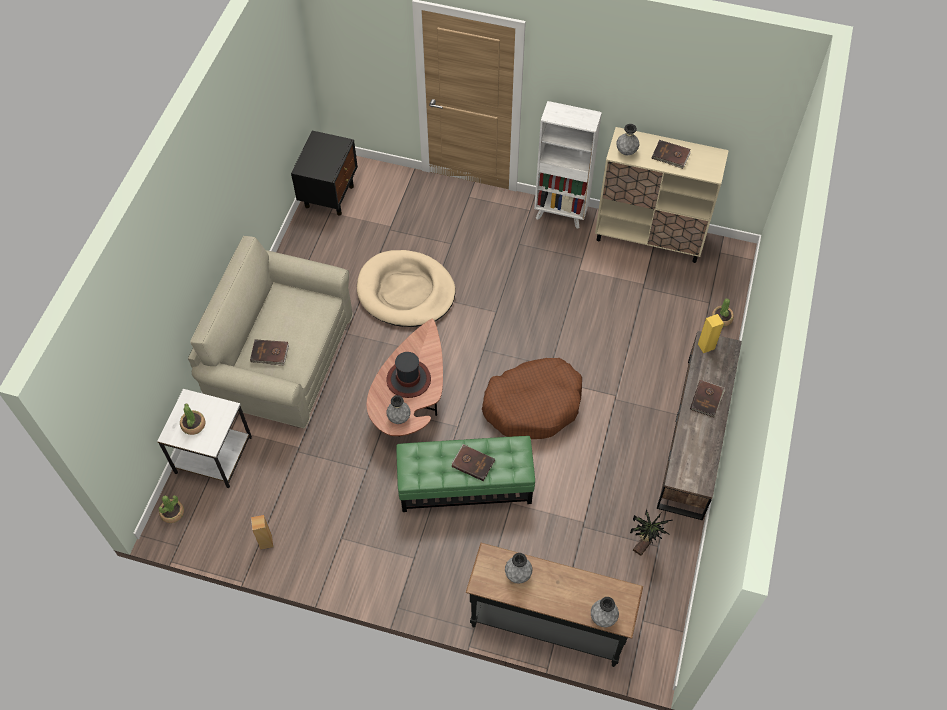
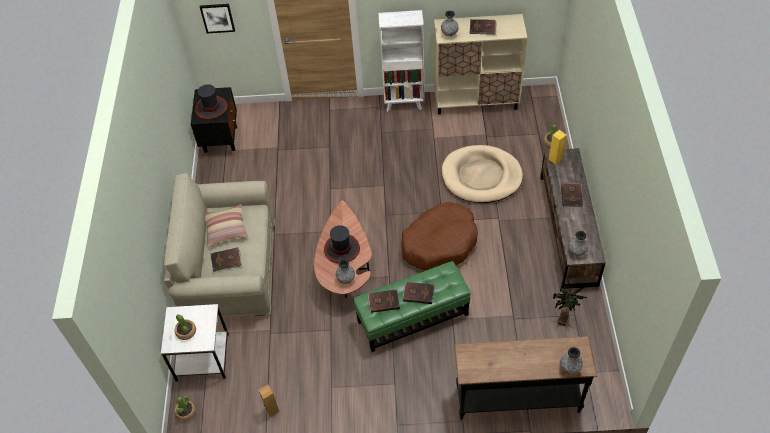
camera: 15 degrees left, 5 degrees down
(284, 314) = (226, 228): none -> pillow
(322, 159) = (211, 108): none -> hat
(354, 54) = (217, 18): none -> picture
(406, 291) = (309, 191): beige dog bed -> beige dog bed (481, 176)
(429, 460) = (383, 301): none -> brown book
(518, 575) = (492, 358): grey vase -> grey vase (577, 252)

